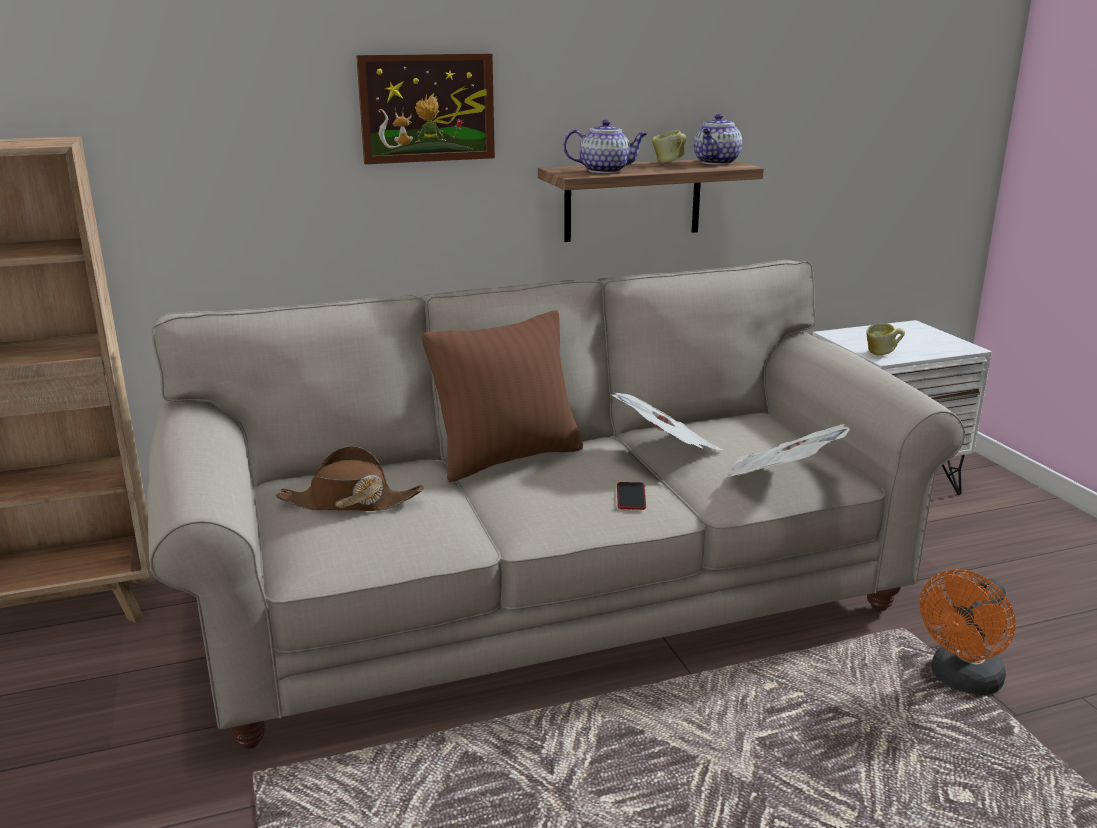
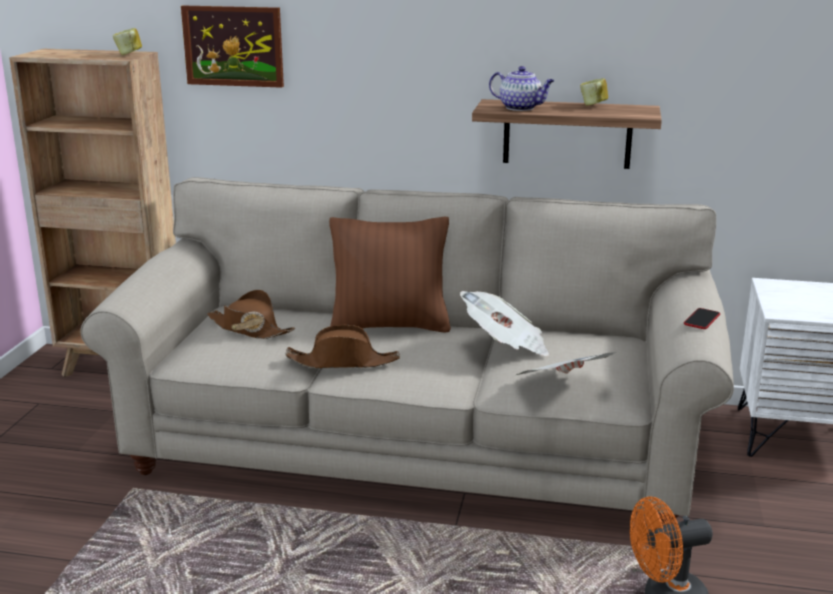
camera: 30 degrees right, 0 degrees up
(427, 108) = (393, 46): picture -> picture (233, 46)
(517, 512) = (343, 362): none -> brown hat
(631, 497) = (437, 372): phone -> phone (702, 319)
(716, 162) = (635, 110): teapot -> none
(882, 354) = (784, 309): mug -> mug (129, 55)

